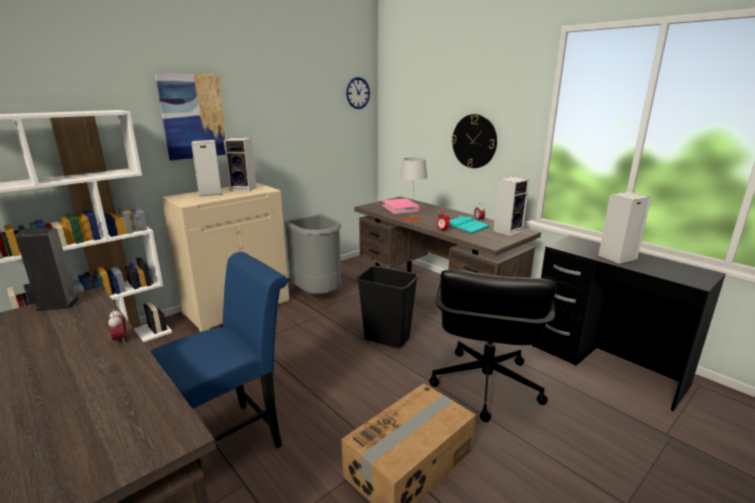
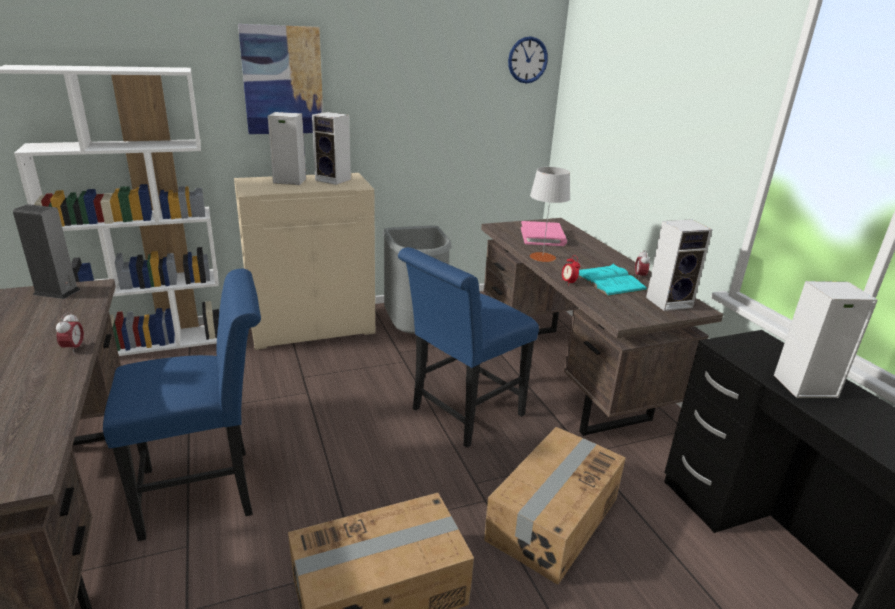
camera: 20 degrees right, 5 degrees up
(386, 339) = (462, 415): black trash can -> blue chair
(474, 141) = (667, 153): wall clock -> none
(484, 385) = (552, 518): black office chair -> cardboard box

